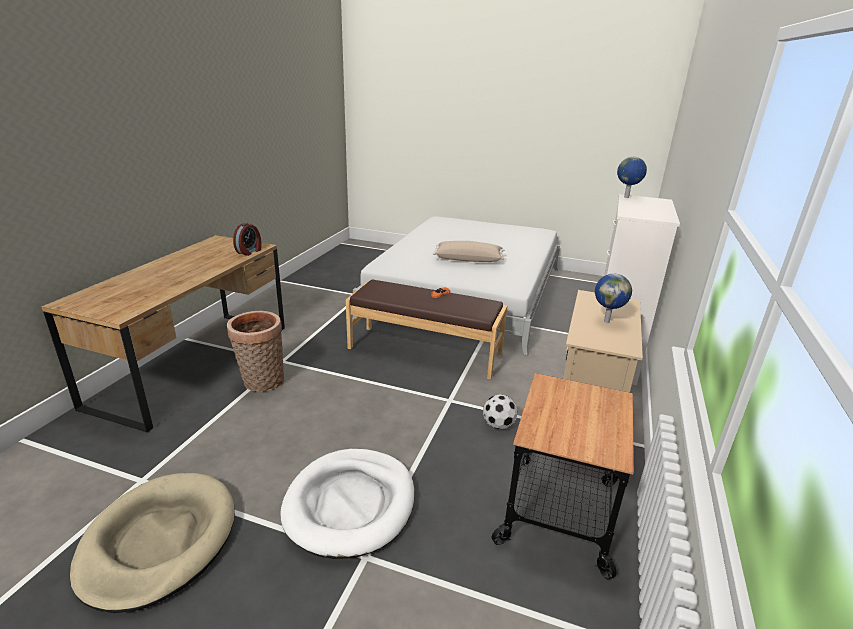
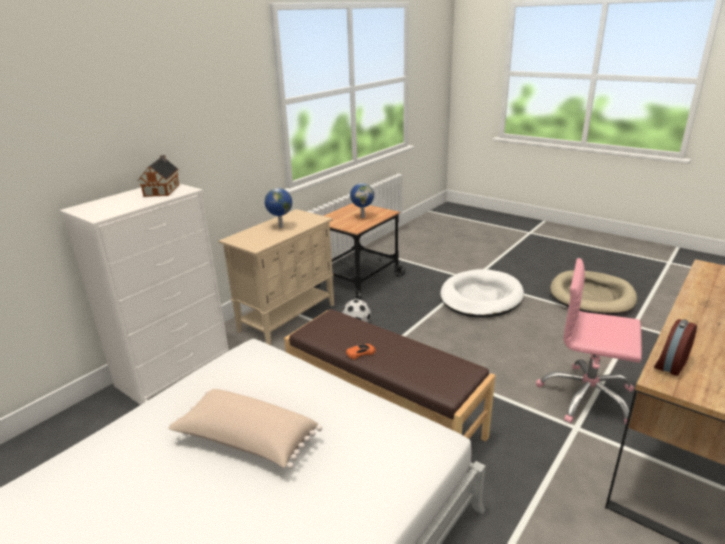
camera: 160 degrees left, 0 degrees up
(261, 382) = (586, 397): basket -> pink office chair
(626, 197) = (107, 215): globe -> globe (362, 217)
(648, 213) = (163, 190): none -> toy house

